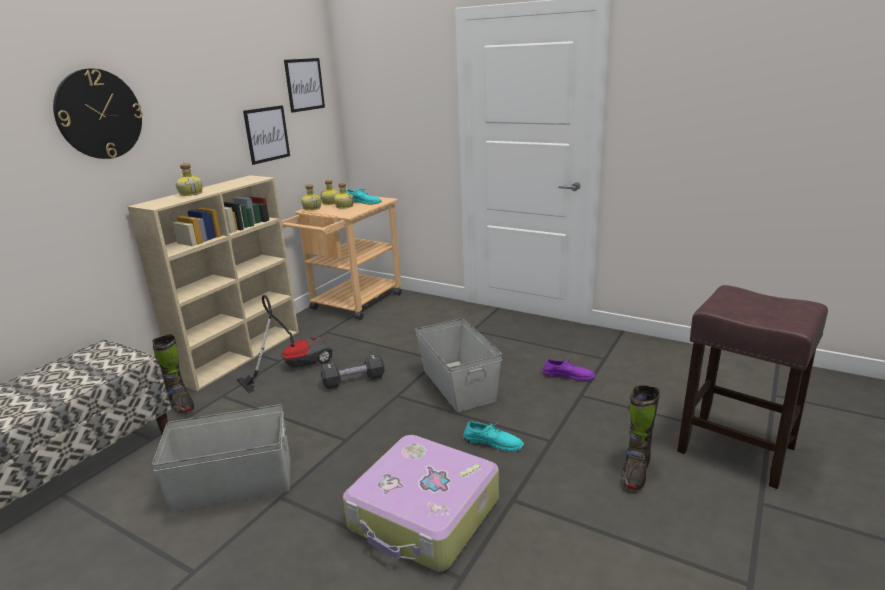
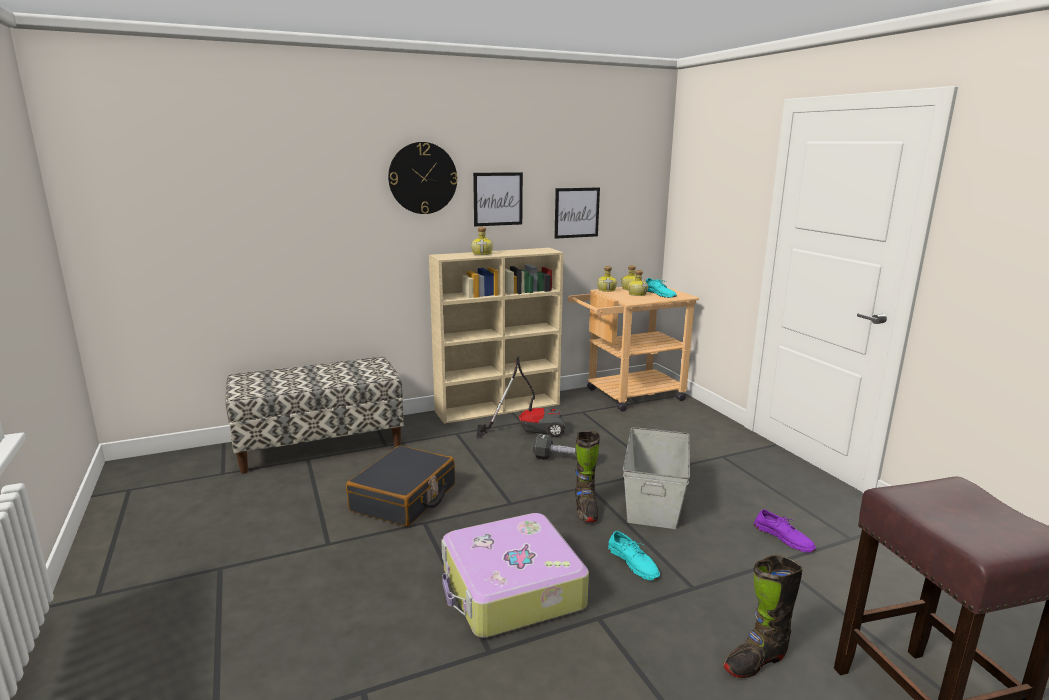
camera: 35 degrees right, 5 degrees down
(180, 404) = (425, 428): black boot -> black boot (585, 510)
(232, 483) = (404, 498): grey storage box -> black suitcase
(304, 84) = (630, 170): picture -> picture (498, 199)

